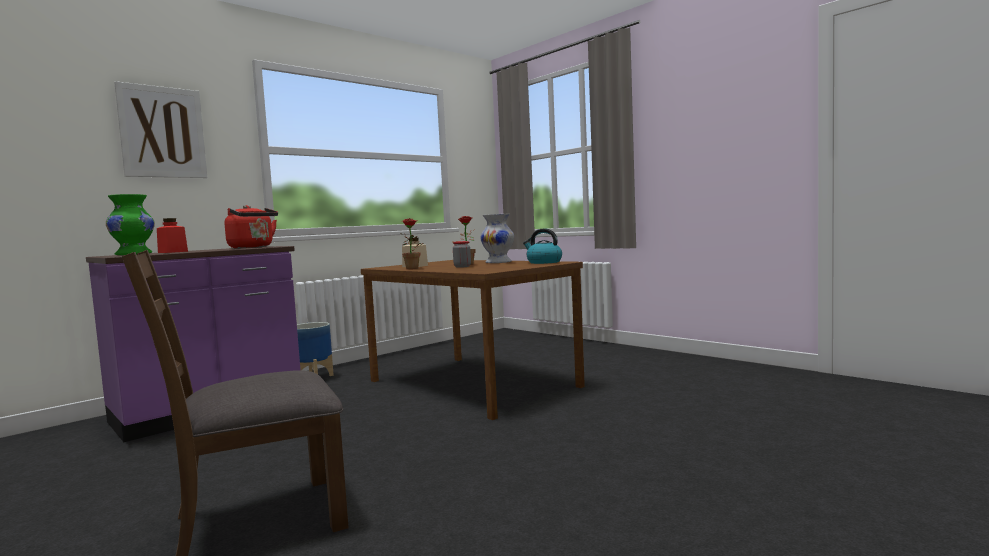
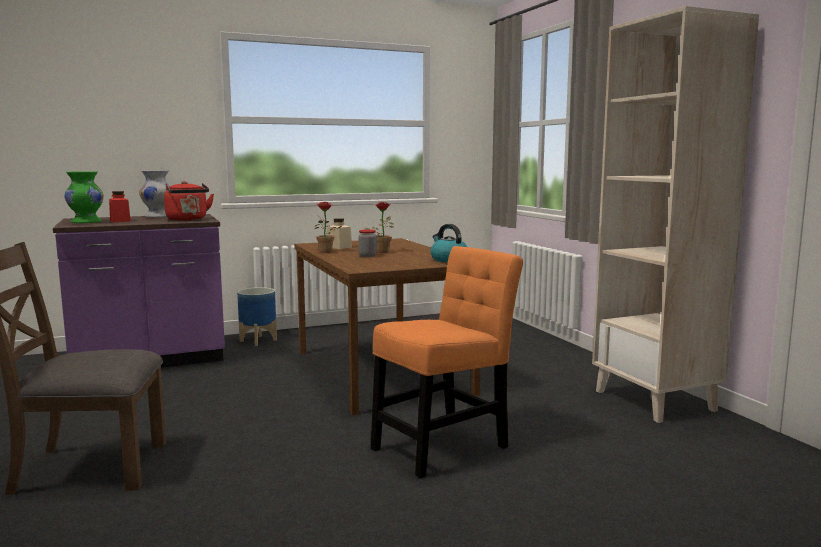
camera: 20 degrees right, 5 degrees up
(162, 132) = (134, 106): picture -> none
(499, 262) = (415, 252): white vase -> white vase (158, 216)
(608, 426) = (444, 445): none -> orange chair
(722, 368) = (655, 401): none -> beige bookcase

